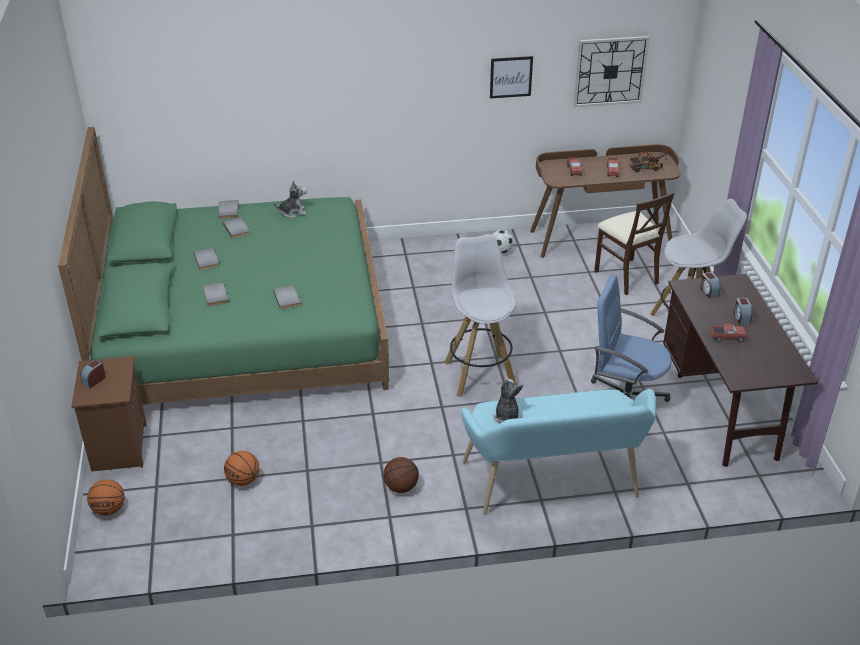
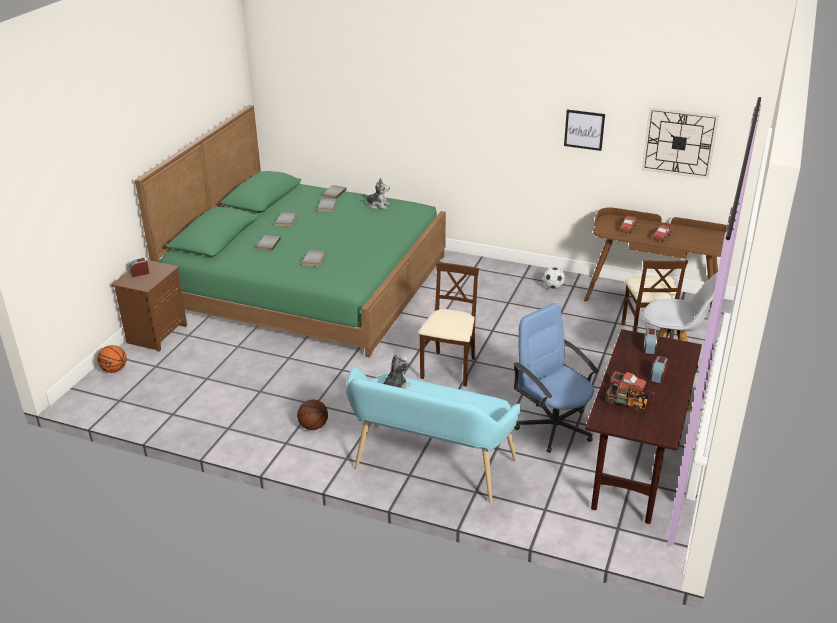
camera: 30 degrees right, 5 degrees down
(243, 480) = (212, 382): basketball -> none
(479, 374) = (449, 369): white stool -> beige chair
(647, 168) = (698, 242): toy truck -> toy truck (629, 403)

